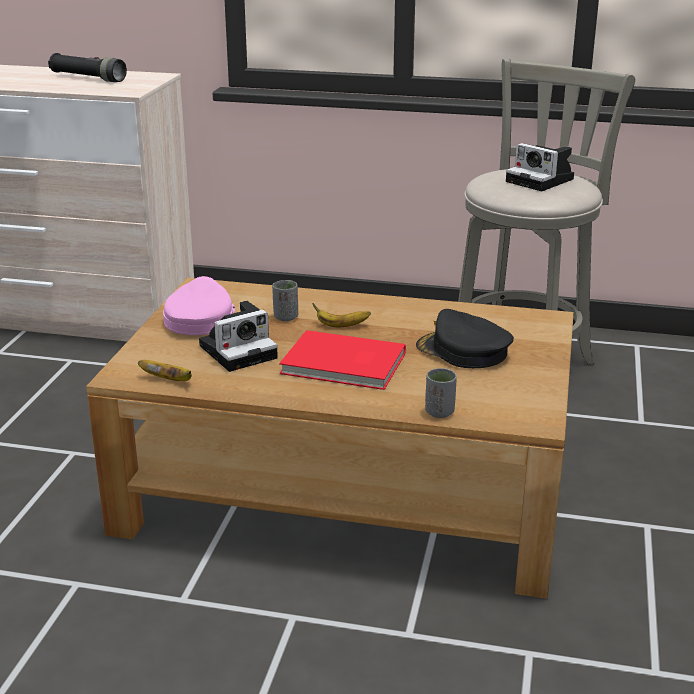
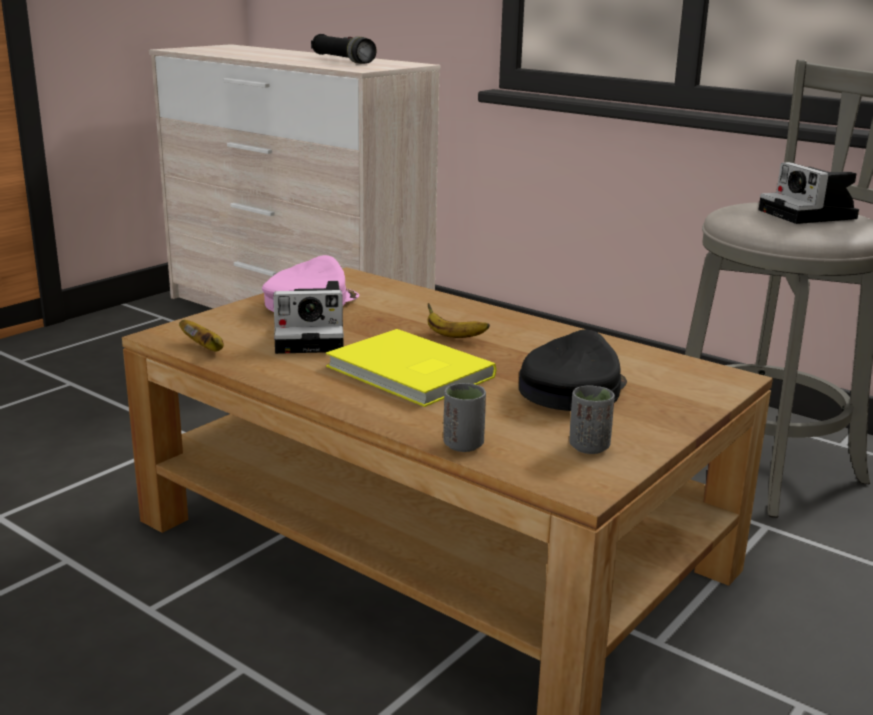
camera: 25 degrees right, 5 degrees down
(285, 317) = (402, 317): grey cup -> grey cup (589, 447)
(344, 365) = (409, 373): red book -> yellow book
(463, 351) = (571, 388): black cap -> black cap turned 60 degrees clockwise

